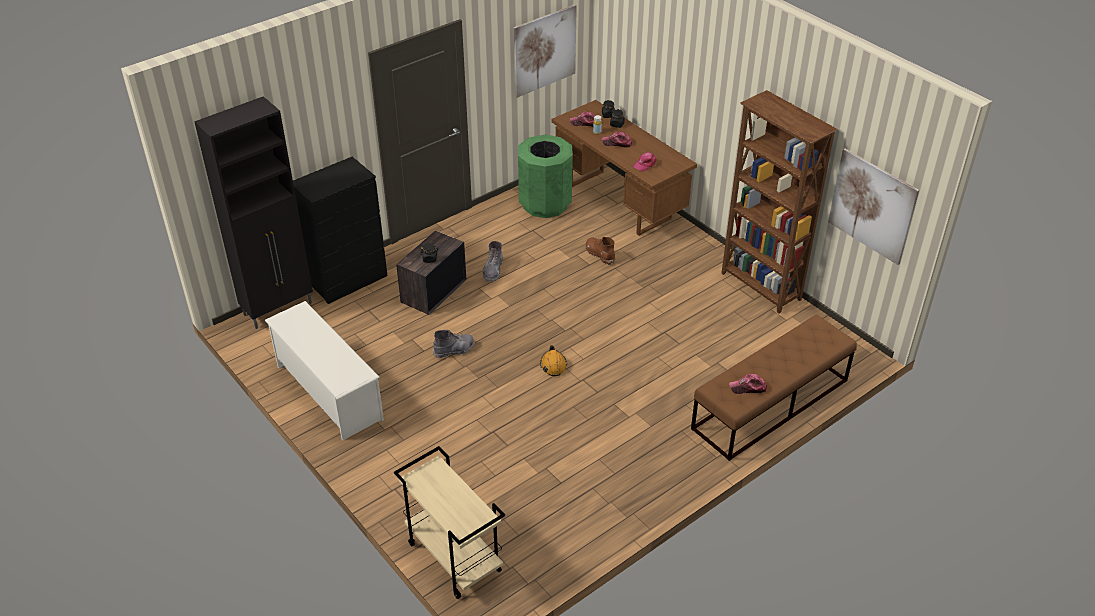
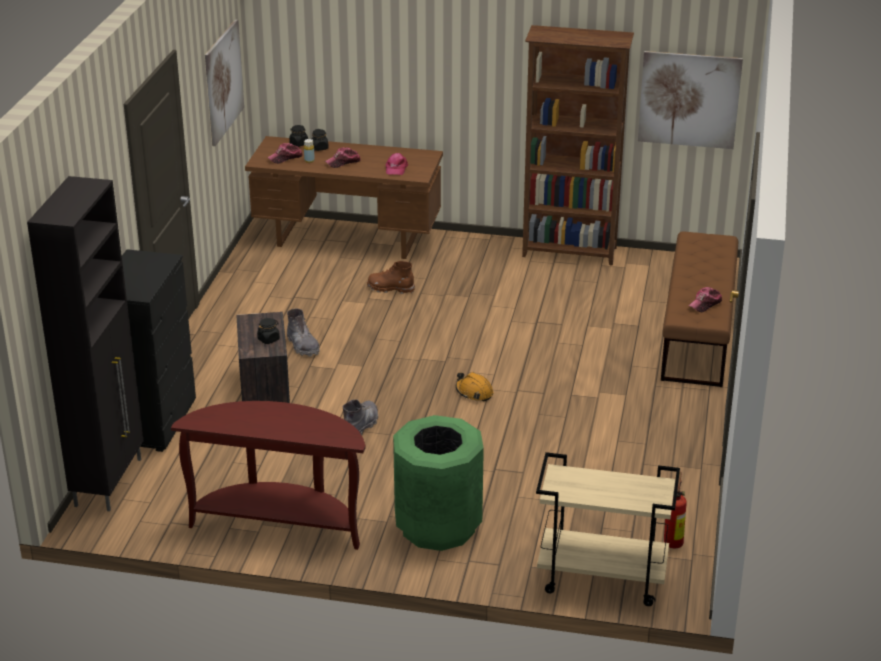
camera: 40 degrees left, 10 degrees down
(328, 392) = (280, 522): white shoe rack -> brown console table
(534, 561) = (673, 541): none -> fire extinguisher
(545, 204) = (275, 270): green trash can -> green trash can (438, 527)

